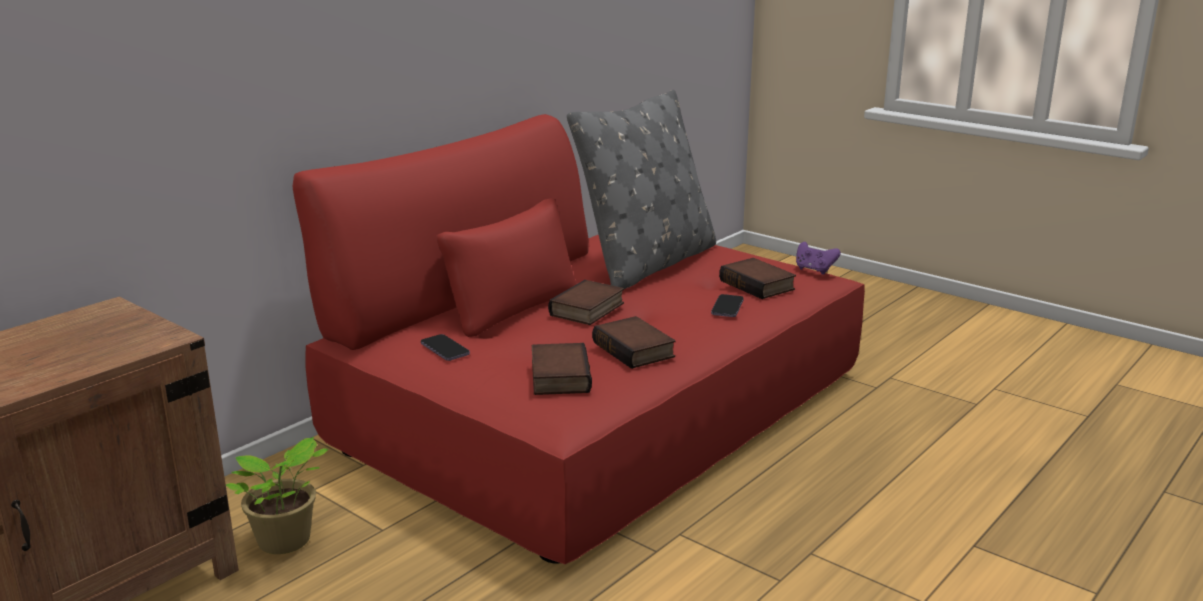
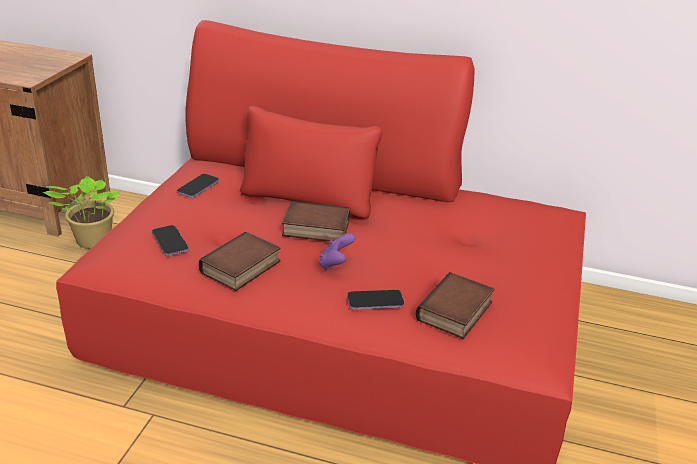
camera: 65 degrees right, 10 degrees up
(557, 376) = (170, 242): book -> phone
(649, 264) = (458, 238): grey pillow -> none
(814, 270) = (538, 346): purple game controller -> purple game controller (335, 264)

